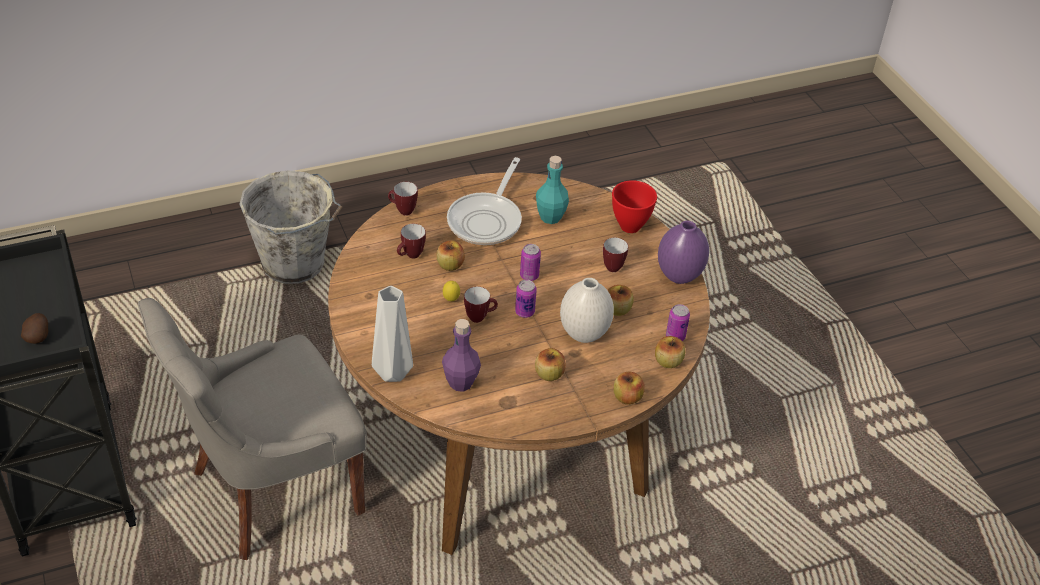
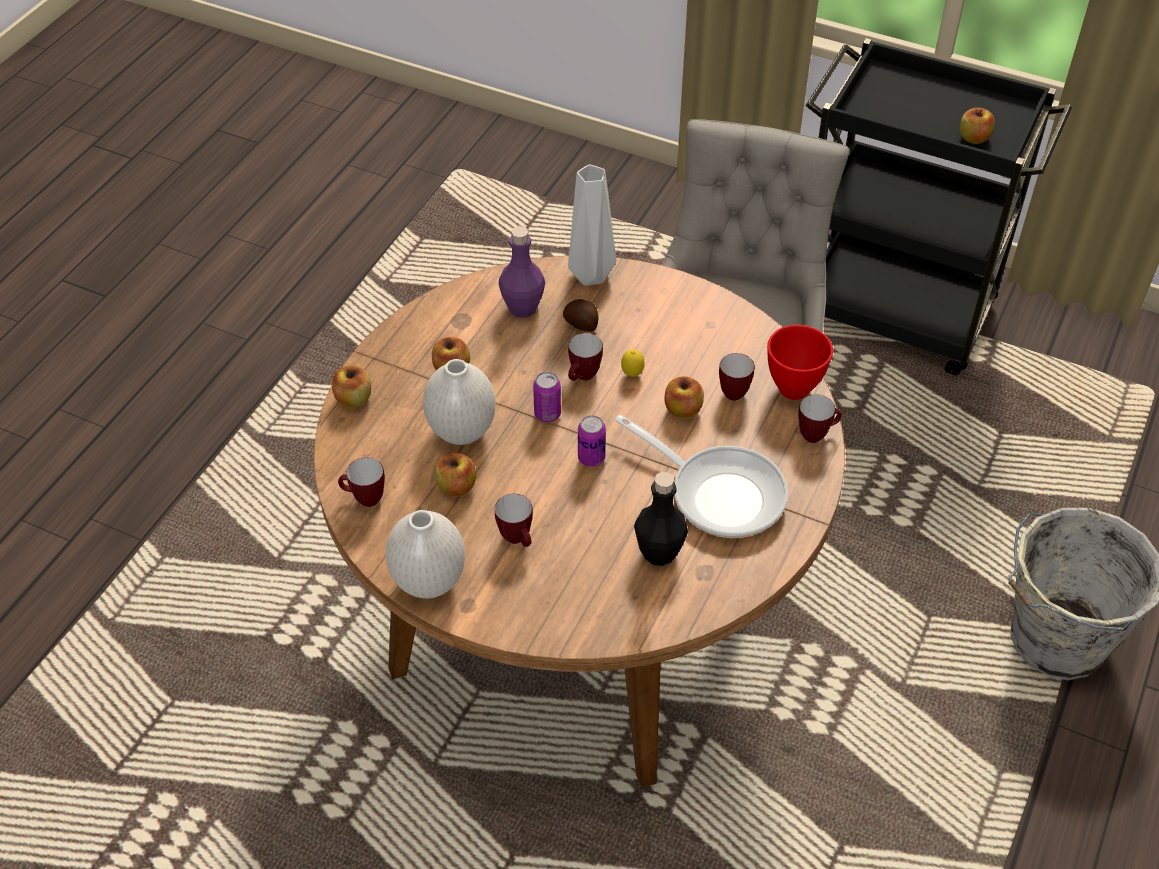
camera: 140 degrees right, 5 degrees up
(38, 336) = (888, 110): potato -> potato (582, 325)
(487, 220) = (719, 493): frying pan -> frying pan turned 150 degrees clockwise
(550, 217) = (659, 553): turquoise bottle -> black bottle
(630, 227) = (554, 612): red bowl -> red bowl (792, 388)
(668, 361) = (346, 465): apple -> apple (973, 138)
(675, 336) = (364, 499): can -> mug
(679, 277) = (428, 582): purple vase -> white vase

